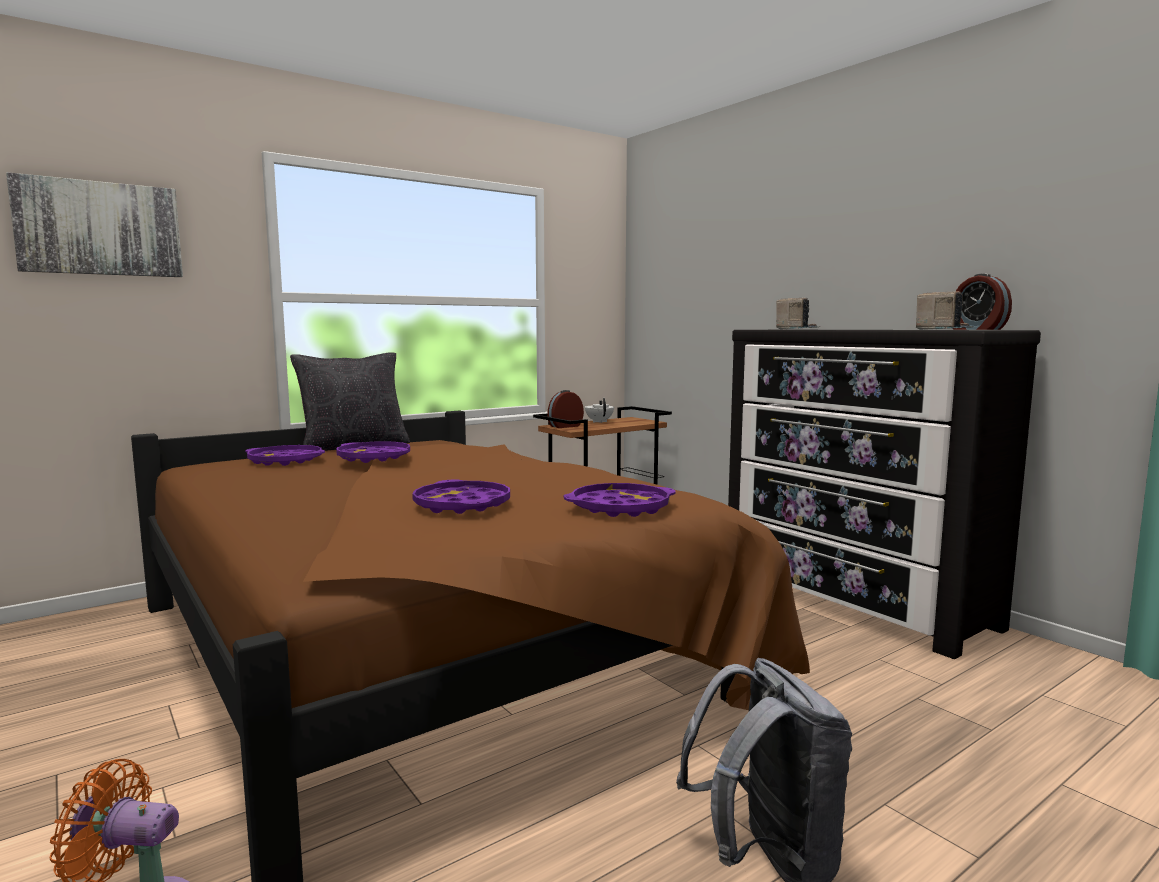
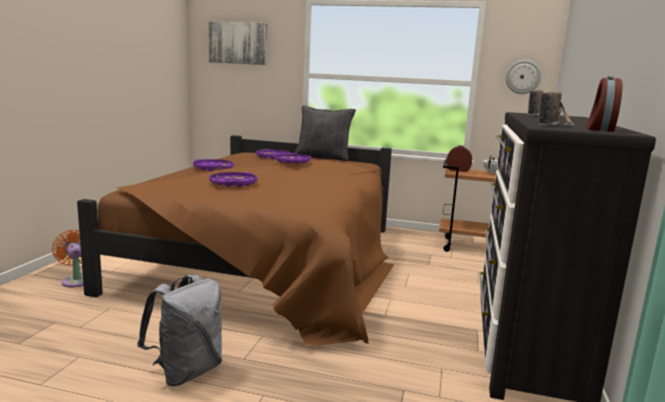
camera: 50 degrees right, 5 degrees up
(592, 292) = (523, 77): none -> wall clock
(620, 508) = (271, 201): purple tray -> purple tray (213, 168)

